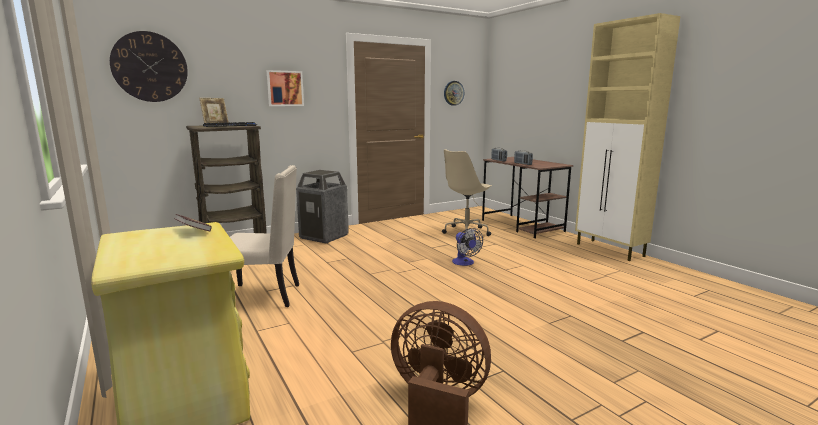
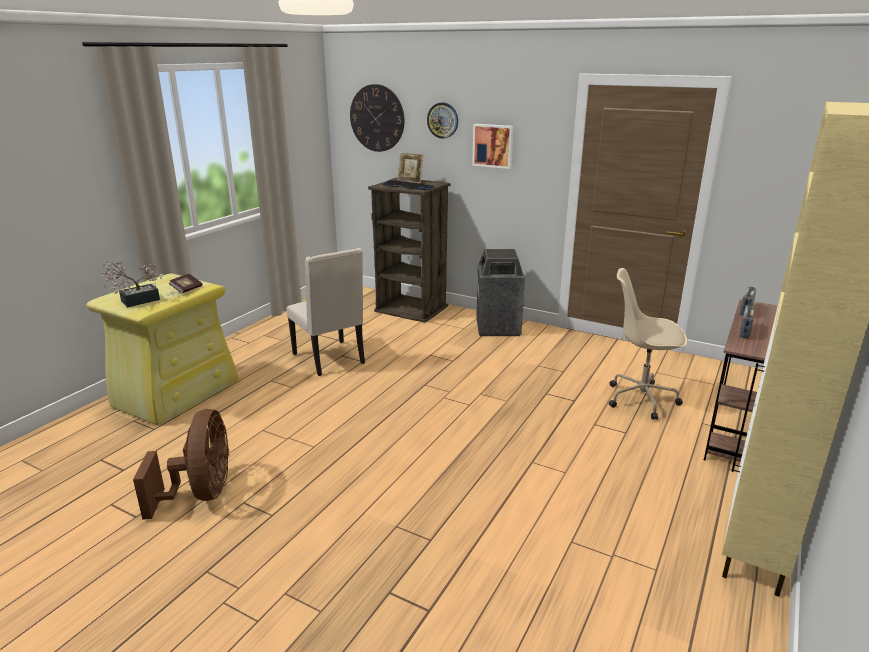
camera: 60 degrees right, 10 degrees up
(177, 252) = (136, 301): none -> potted plant
(453, 93) = (769, 170): wall clock -> wall clock (443, 120)
(465, 263) = (520, 428): fan -> none

